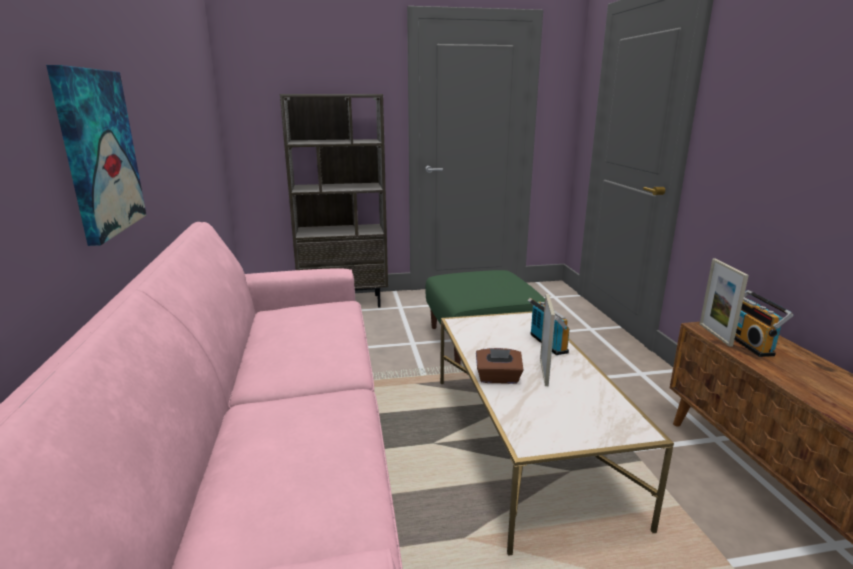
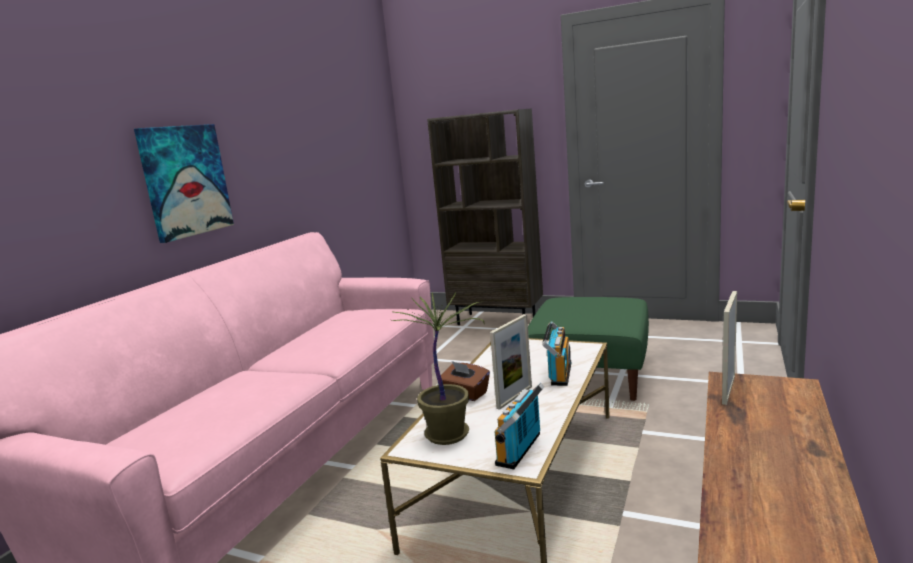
camera: 35 degrees right, 5 degrees down
(542, 420) = (449, 434): none -> potted plant
(751, 343) = (759, 406): radio -> radio (522, 450)

